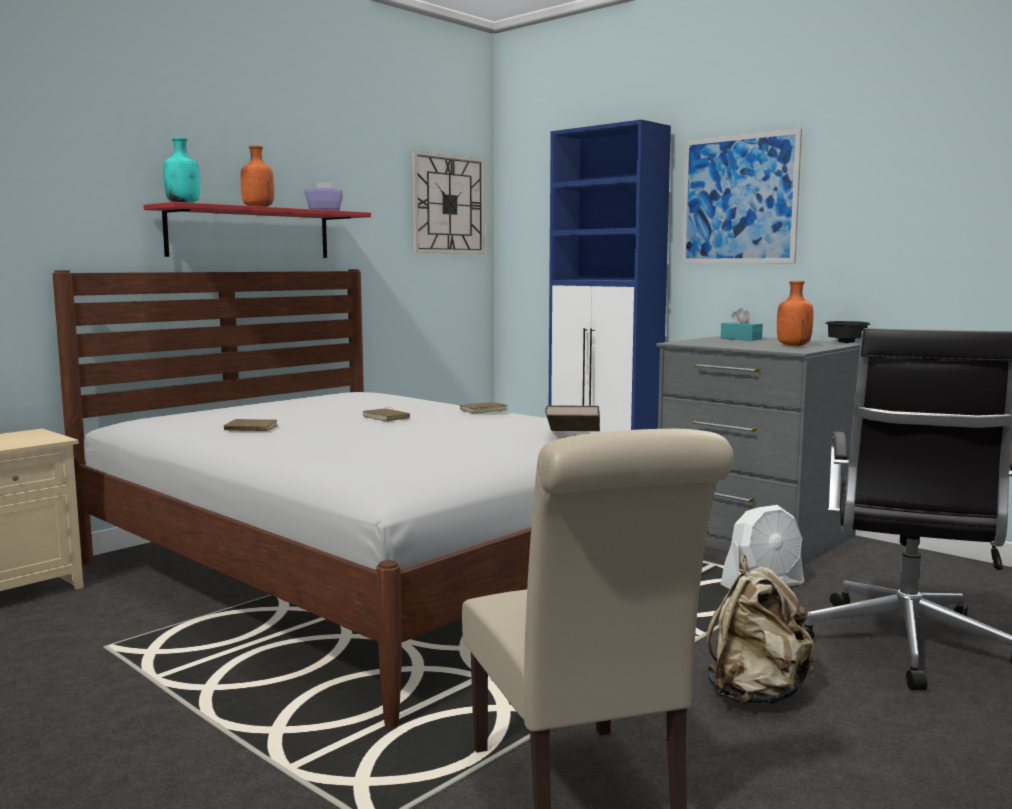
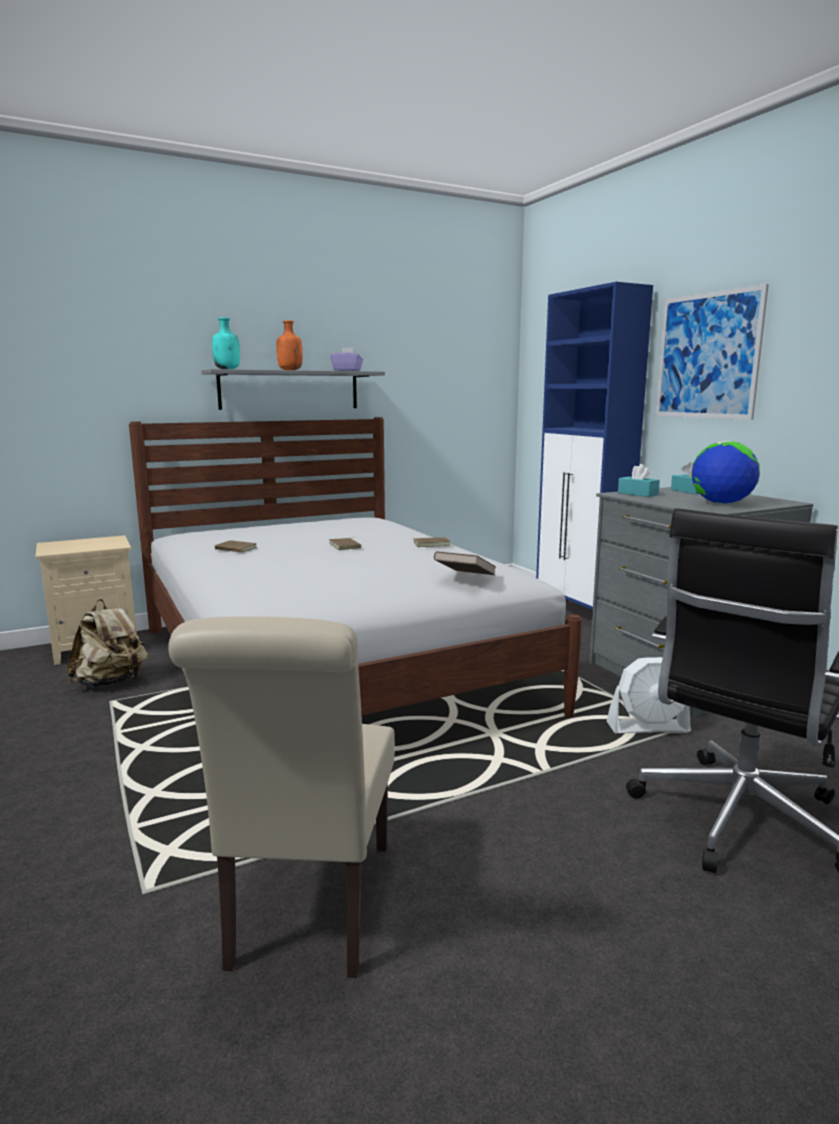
camera: 20 degrees right, 5 degrees up
(250, 233) = (289, 390): red shelf -> grey shelf
(448, 204) = (473, 360): wall clock -> none
(698, 342) = (637, 494): none -> turquoise tissue box
(755, 694) = (545, 840): beige backpack -> beige backpack (111, 683)
(792, 346) = (721, 503): orange bottle -> globe
(846, 343) = (788, 502): black bowl -> none

